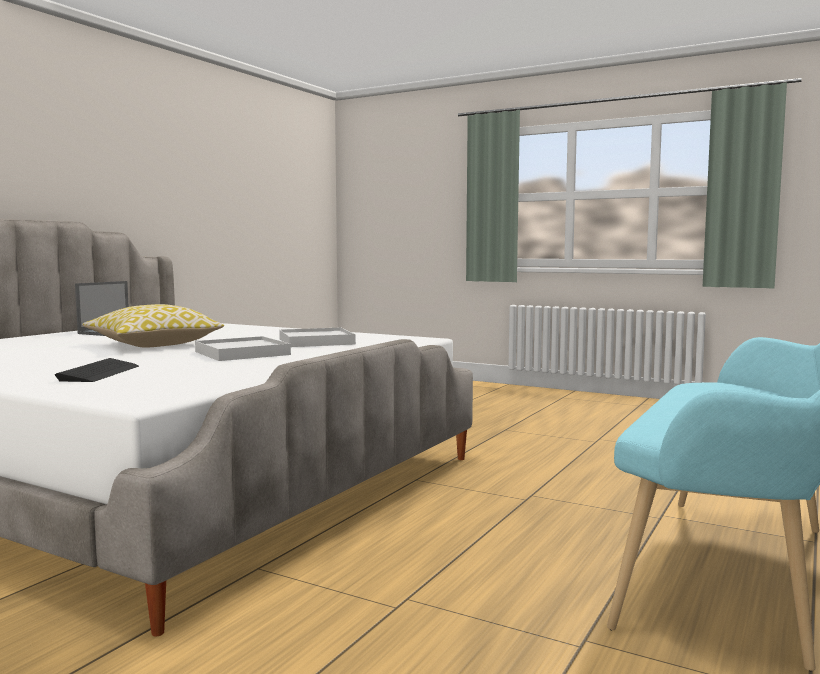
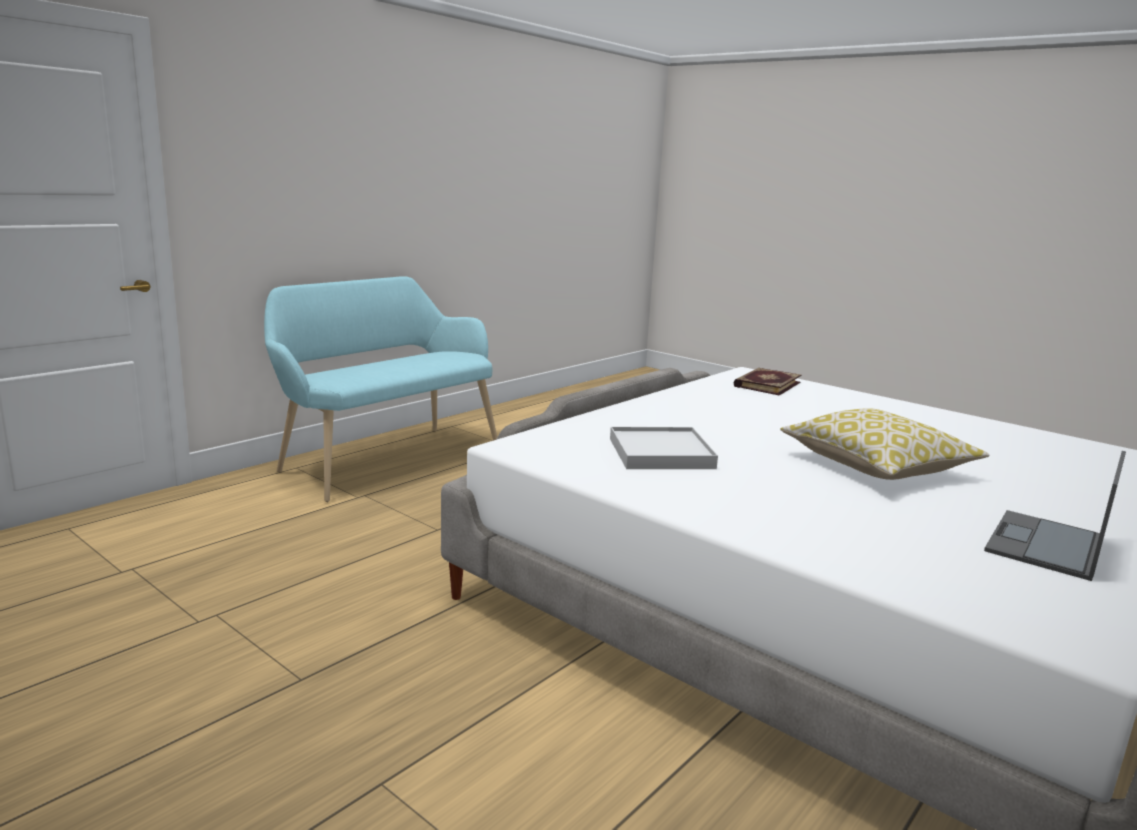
camera: 170 degrees left, 10 degrees up
(99, 373) = (827, 404): keyboard -> none
(141, 387) = (766, 384): none -> book
(242, 353) = (736, 428): white tray -> none

